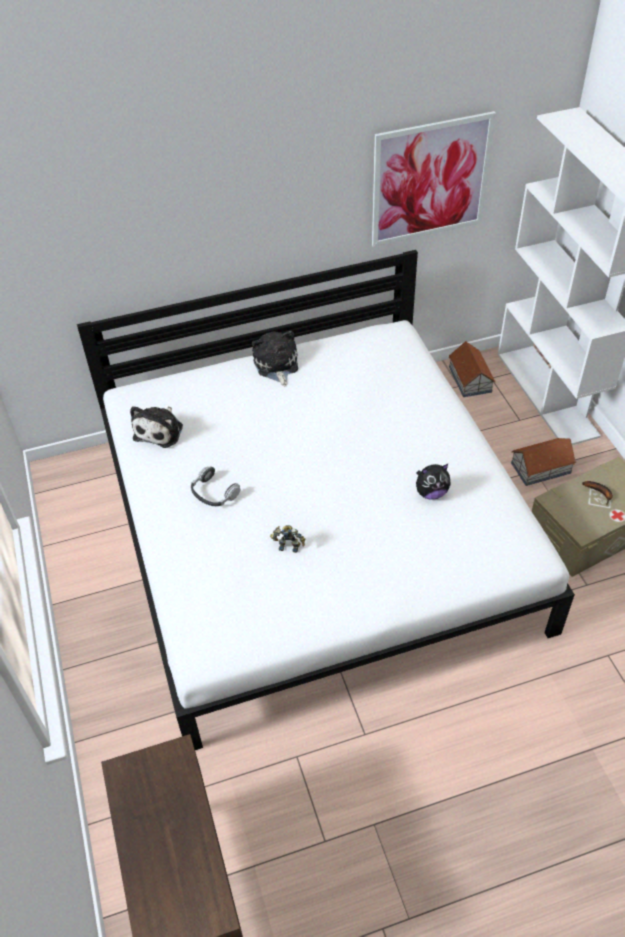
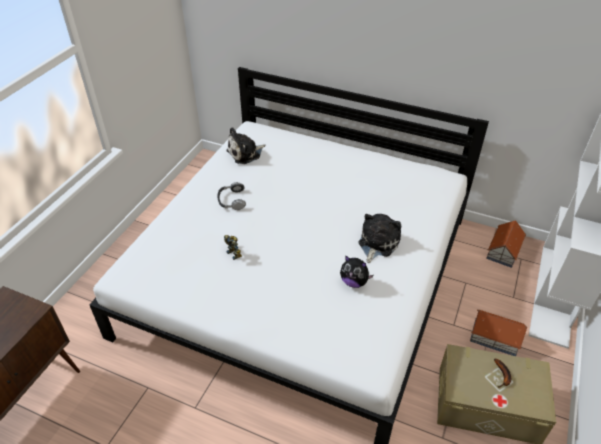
camera: 40 degrees right, 5 degrees down
(276, 365) = (348, 156): plush toy -> plush toy (377, 243)
(430, 180) = (517, 67): picture -> none

